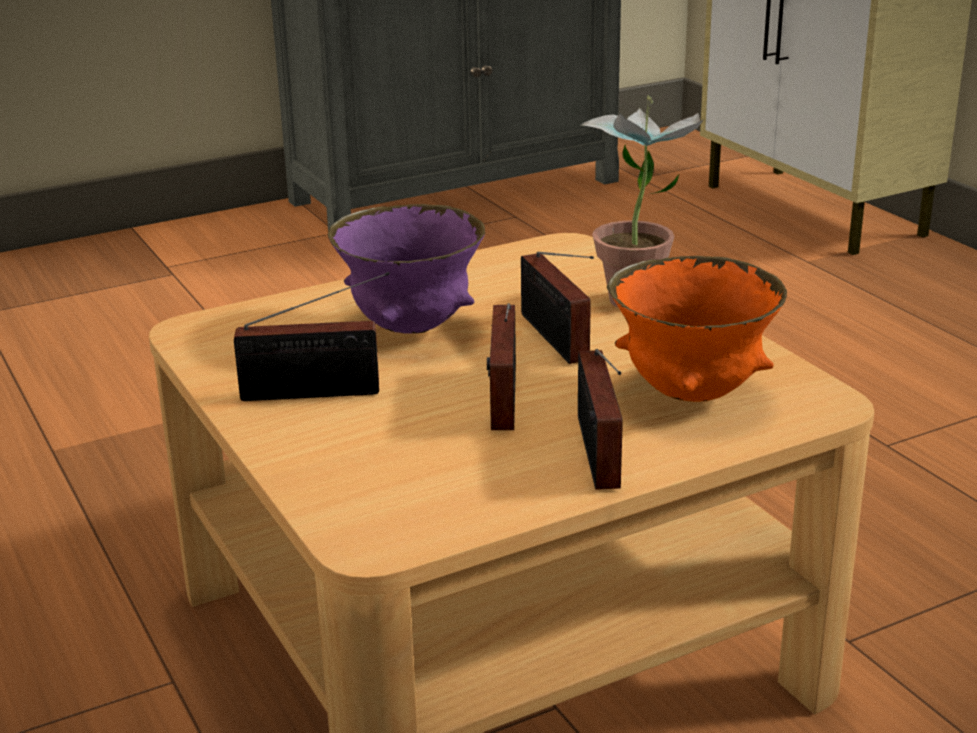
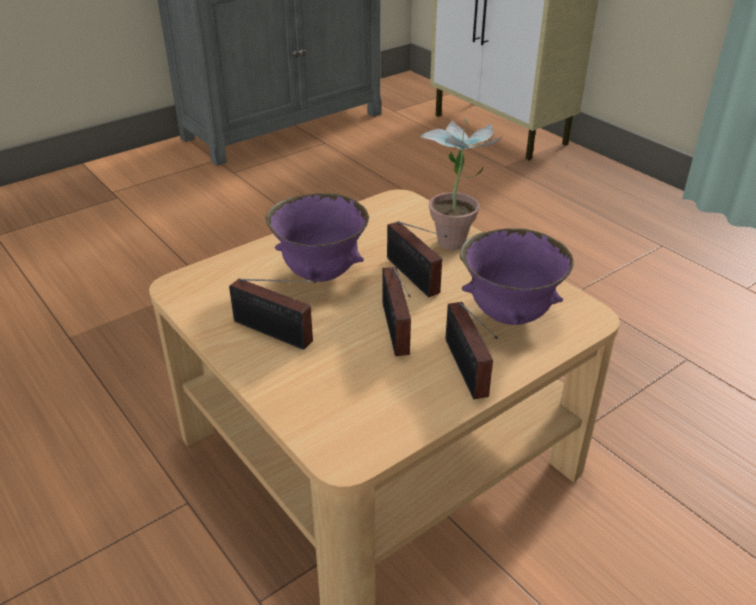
camera: 10 degrees left, 10 degrees up
(318, 393) = (276, 334): radio -> radio turned 45 degrees clockwise
(692, 393) = (509, 315): orange bowl -> purple bowl

